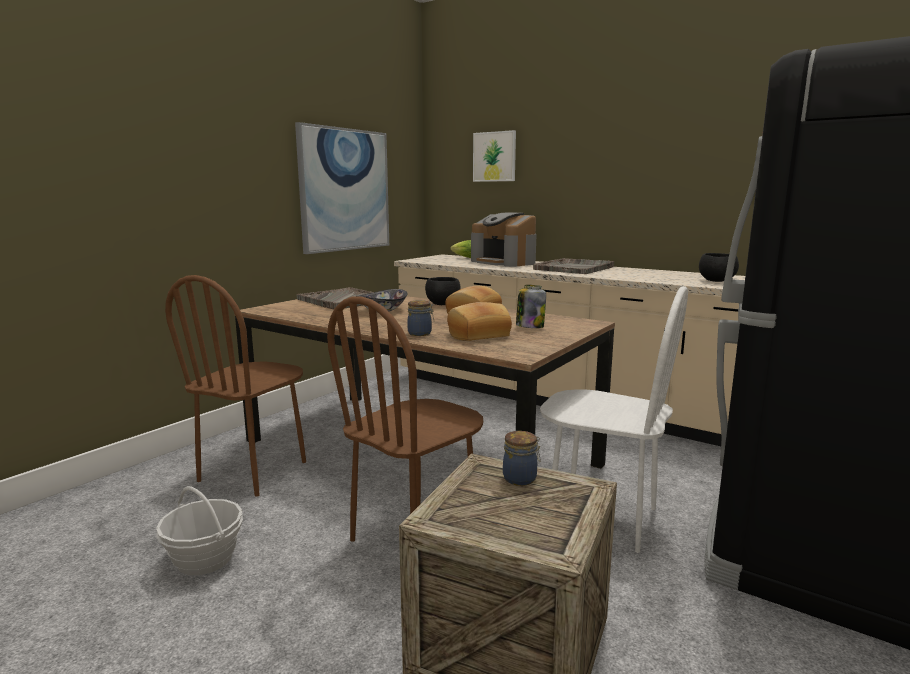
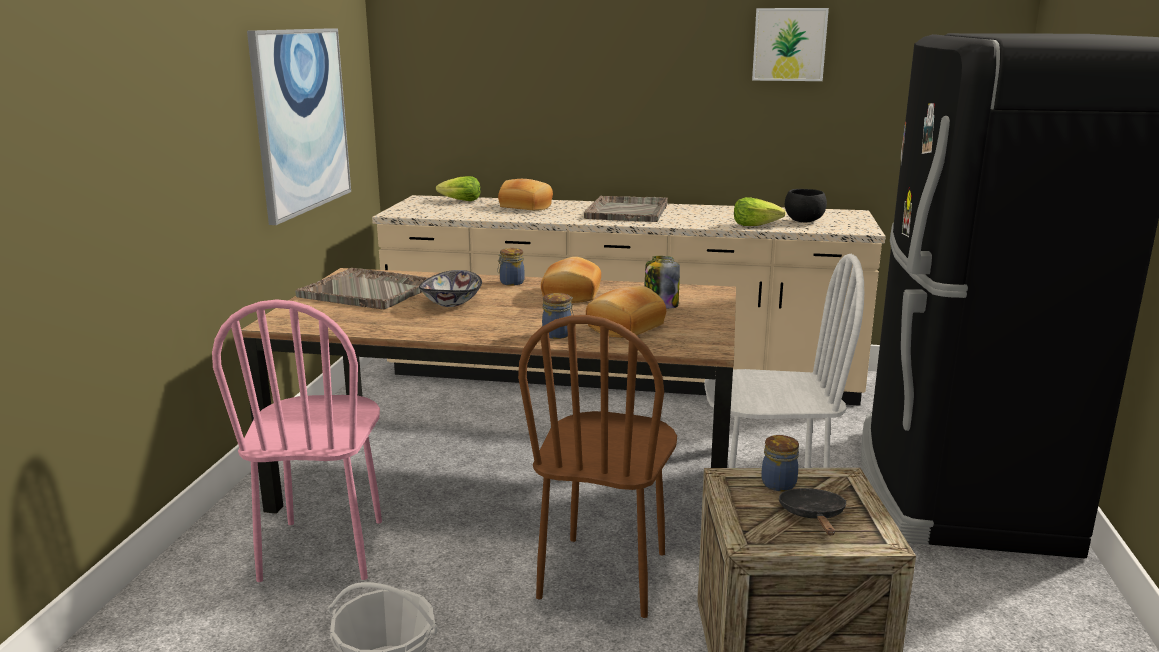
camera: 25 degrees left, 5 degrees up
(254, 471) = (324, 550): brown chair -> pink chair
(443, 304) = (511, 283): black bowl -> jar
(494, 156) = (488, 59): picture -> picture (789, 44)
(504, 262) = (526, 207): coffee machine -> bread
(518, 511) = (813, 516): none -> black frying pan
(666, 280) = (755, 225): none -> lettuce

